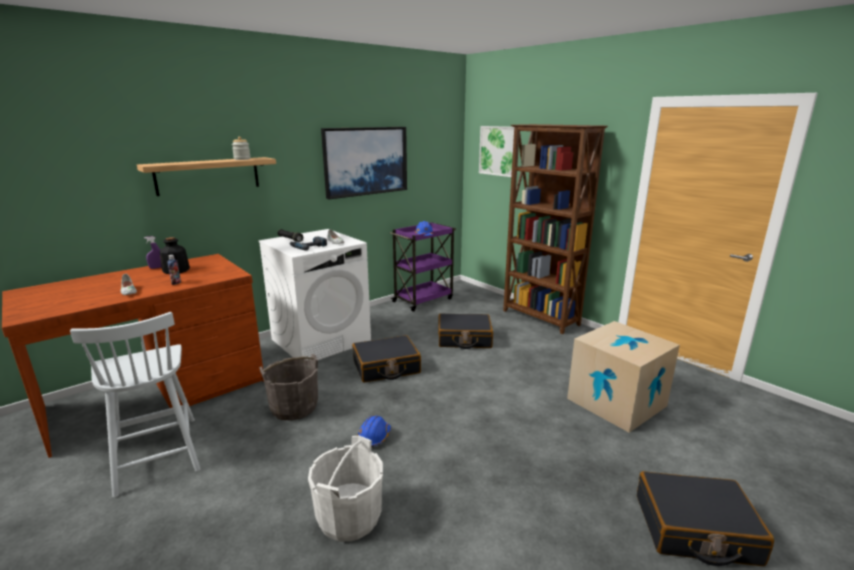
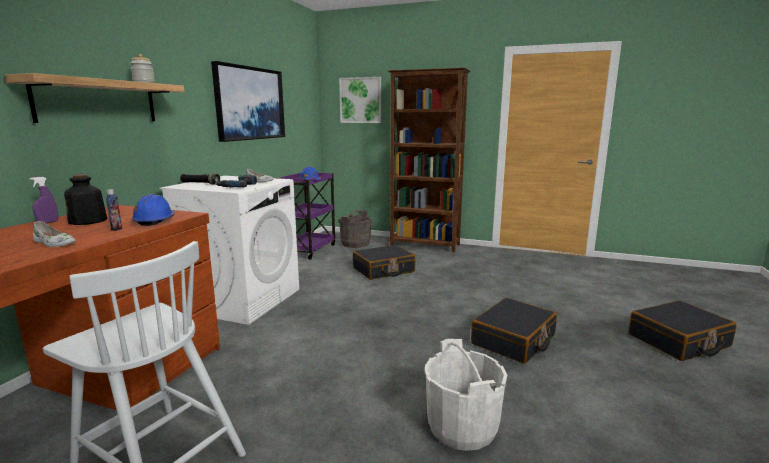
camera: 30 degrees left, 5 degrees down
(294, 407) = (287, 361): grey bucket -> grey bucket (355, 243)
(374, 437) = (401, 359): blue hard hat -> blue hard hat (155, 221)
(386, 367) = (341, 305): black suitcase -> black suitcase (514, 340)
(616, 402) = (544, 285): cardboard box -> none

